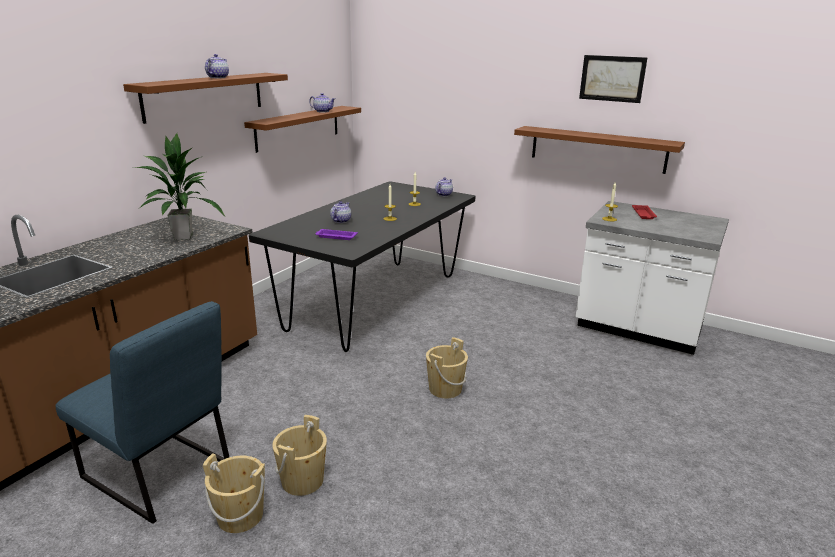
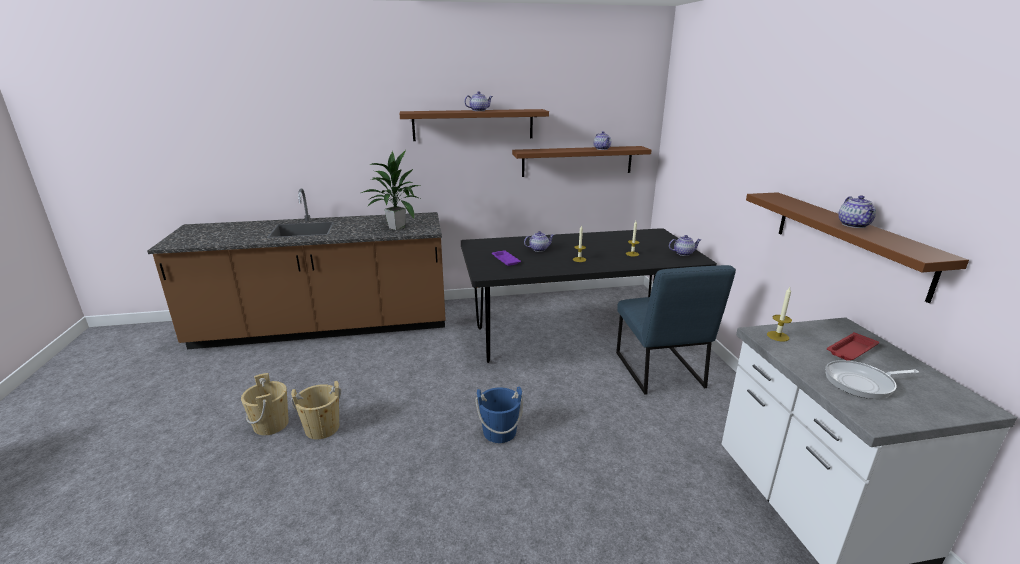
camera: 50 degrees right, 0 degrees up
(159, 473) = (288, 376): blue chair -> blue chair (659, 371)
(445, 389) = (499, 432): beige bucket -> blue bucket
(610, 136) = (854, 225): none -> teapot
(612, 78) = (881, 141): picture -> none
(675, 226) = (862, 383): none -> frying pan

